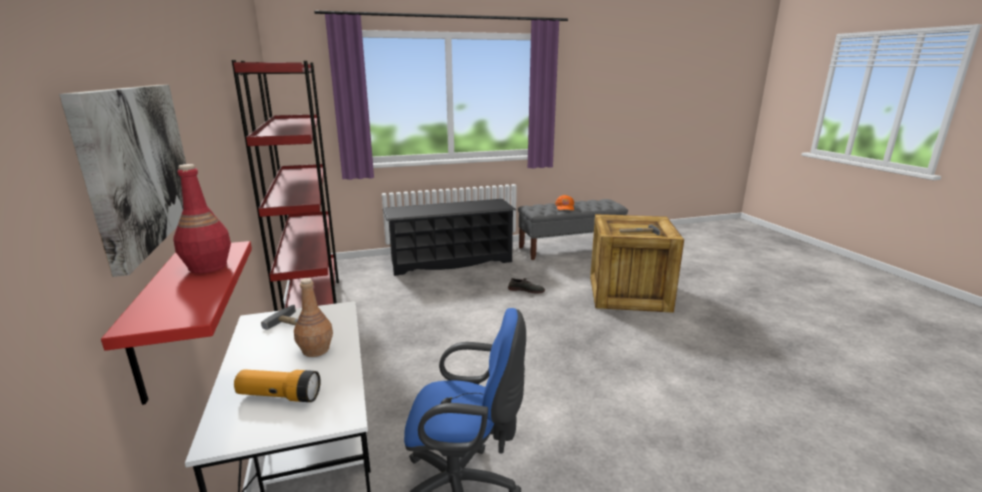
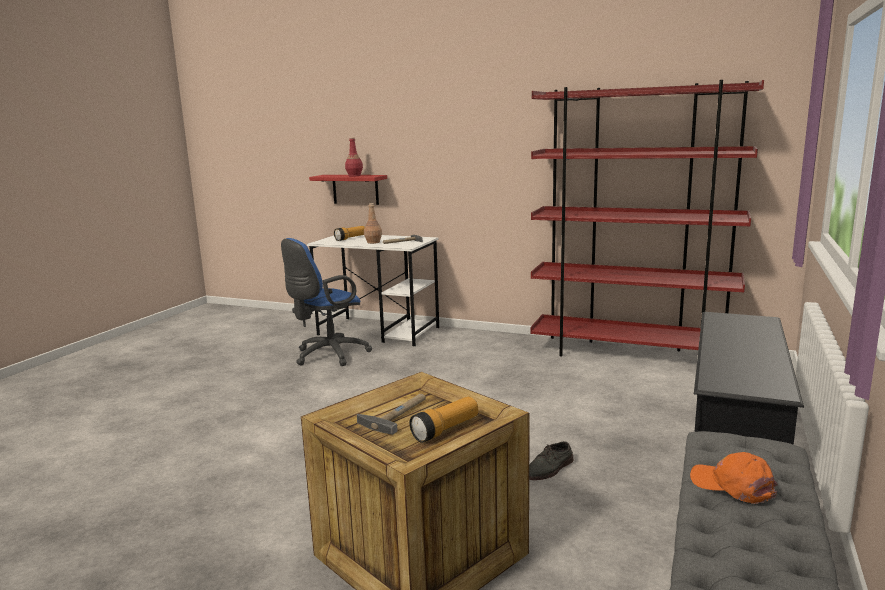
camera: 130 degrees right, 5 degrees down
(137, 166) = (366, 137): picture -> none
(629, 223) = (445, 430): none -> flashlight

